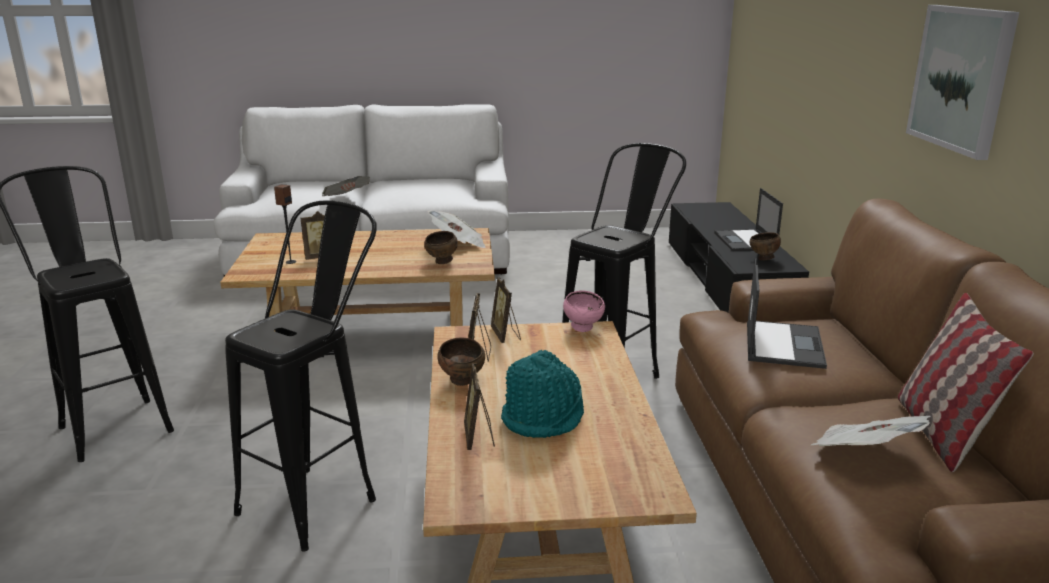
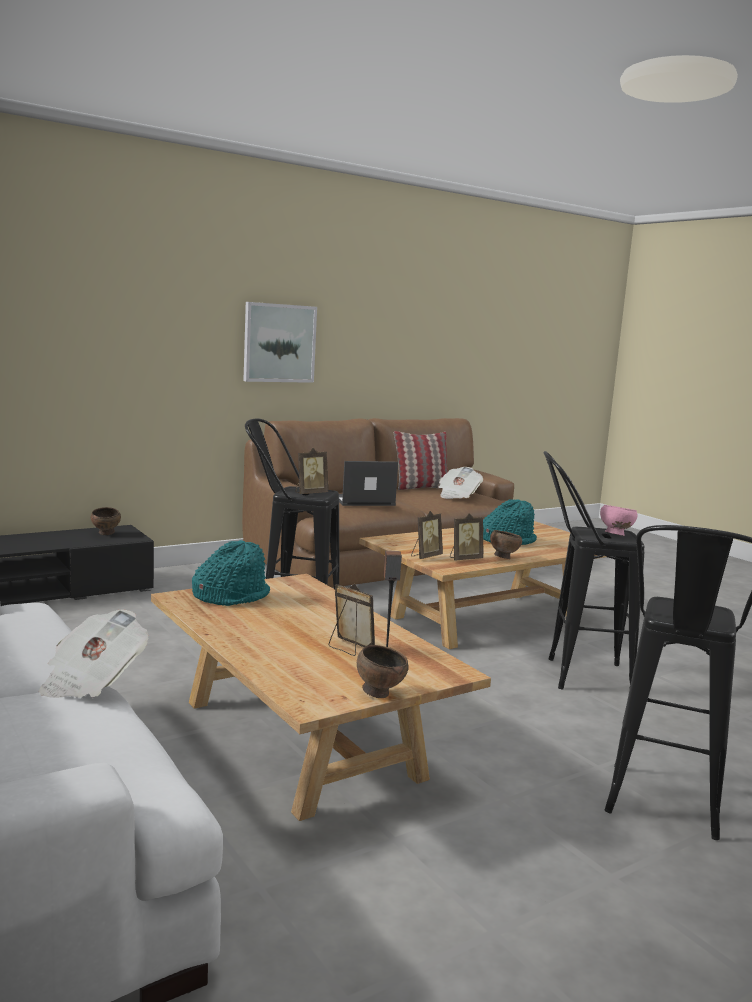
camera: 120 degrees left, 10 degrees down
(442, 262) = (299, 594): brown bowl -> brown bowl (379, 694)
(458, 244) = (231, 596): newspaper -> turquoise hat
(479, 437) = (548, 548): picture frame -> picture frame (310, 493)
(583, 329) = (384, 542): pink bowl -> pink bowl (615, 535)
(745, 241) = (49, 538): laptop -> none

